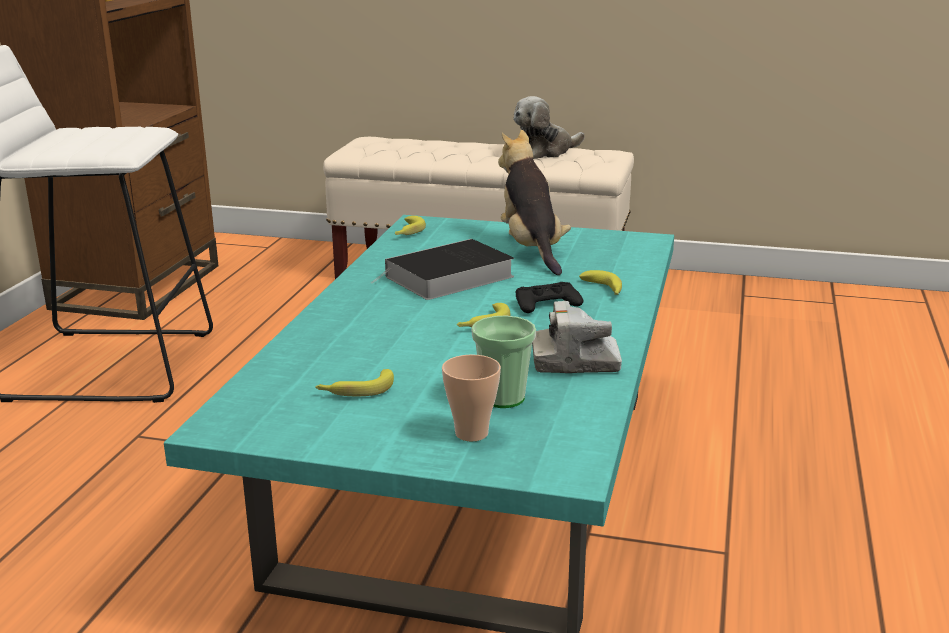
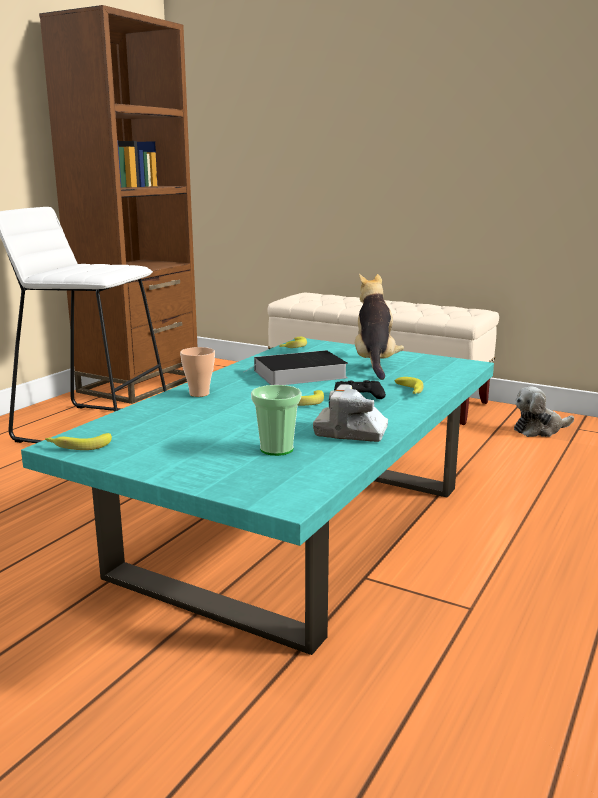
camera: 15 degrees right, 5 degrees down
(355, 390) = (175, 433): banana -> banana (78, 446)
(471, 433) = (234, 468): cup -> cup (199, 394)
(545, 151) = (429, 307): plush toy -> plush toy (539, 430)

